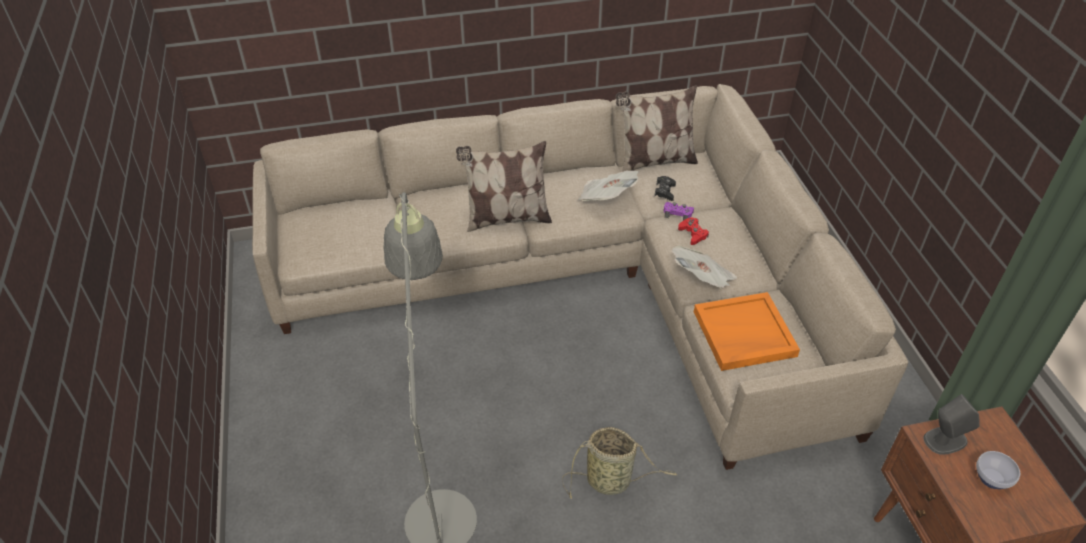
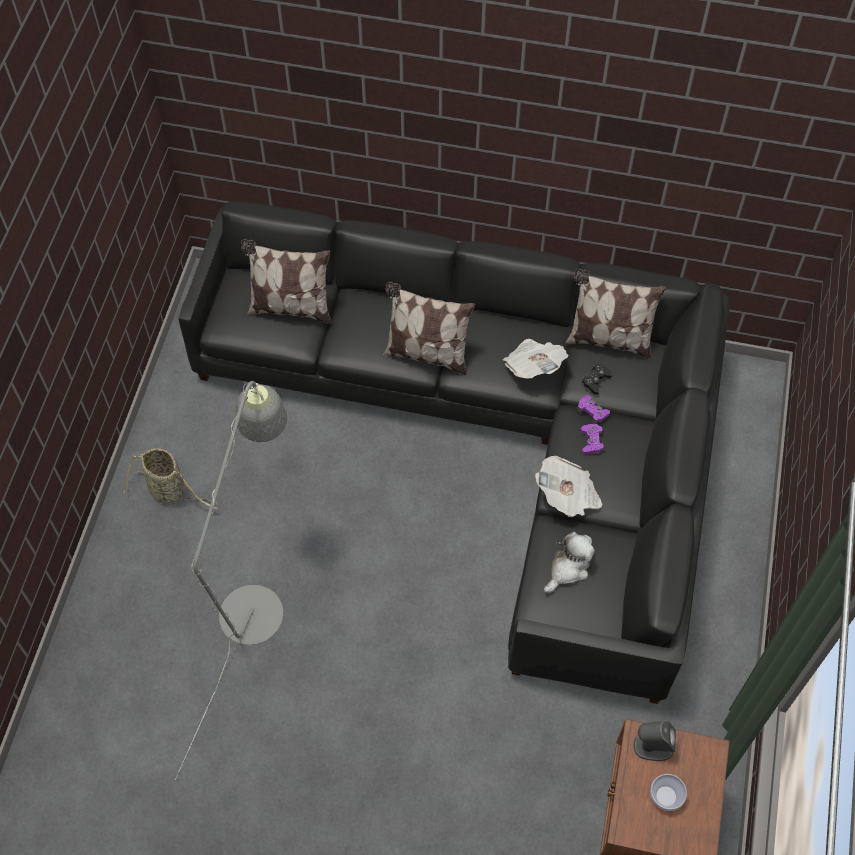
camera: 25 degrees right, 15 degrees up
(358, 223) = (290, 307): none -> pillow
(585, 282) = (497, 431): beige sofa -> black sofa
(611, 481) = (408, 641): basket -> basket (170, 492)
(693, 234) = (591, 441): red game controller -> purple game controller
(743, 334) = (568, 568): orange tray -> plush toy

